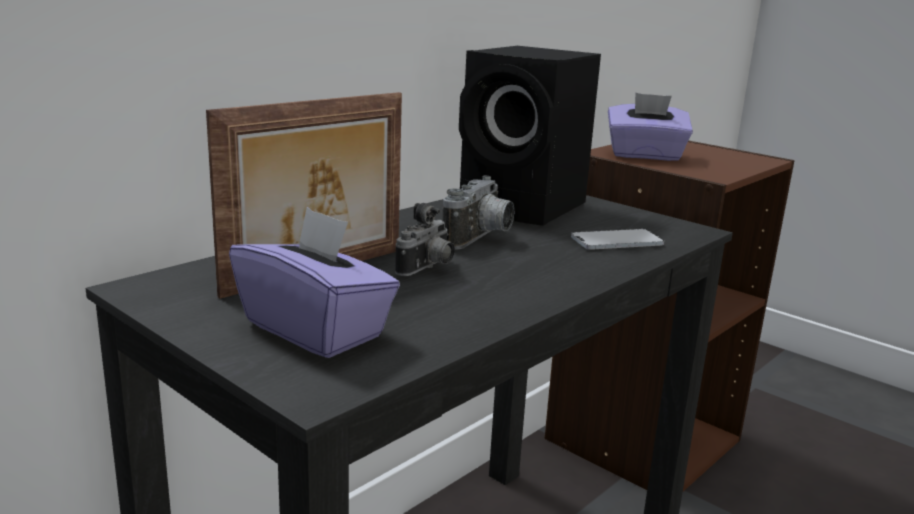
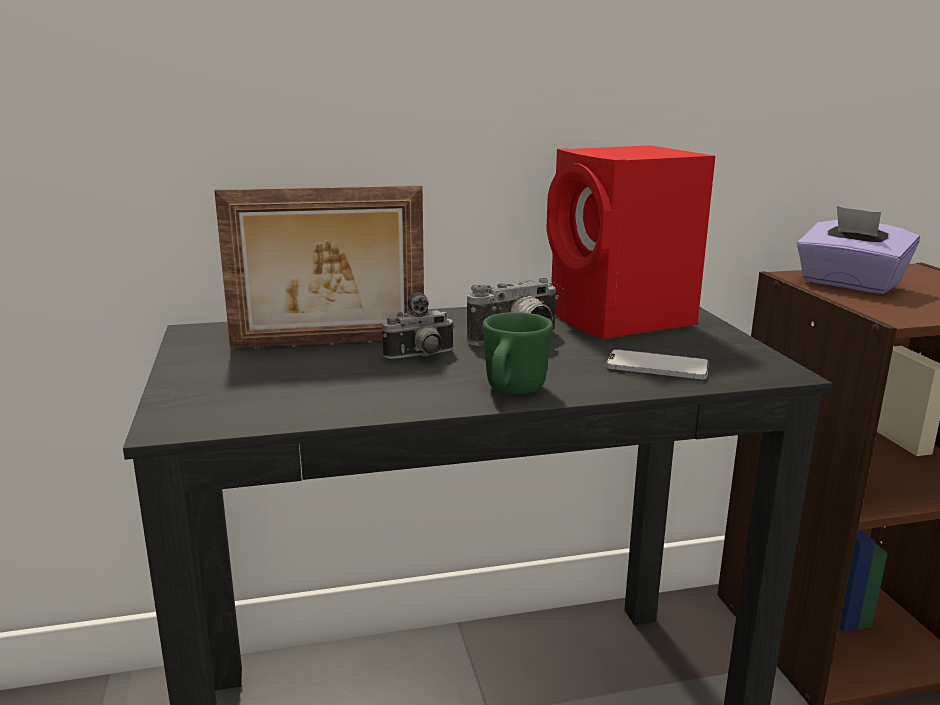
camera: 35 degrees right, 0 degrees up
(315, 329) = (250, 383): purple tissue box -> none
(526, 207) = (622, 320): black speaker -> red speaker
(555, 284) = (512, 391): none -> green mug

